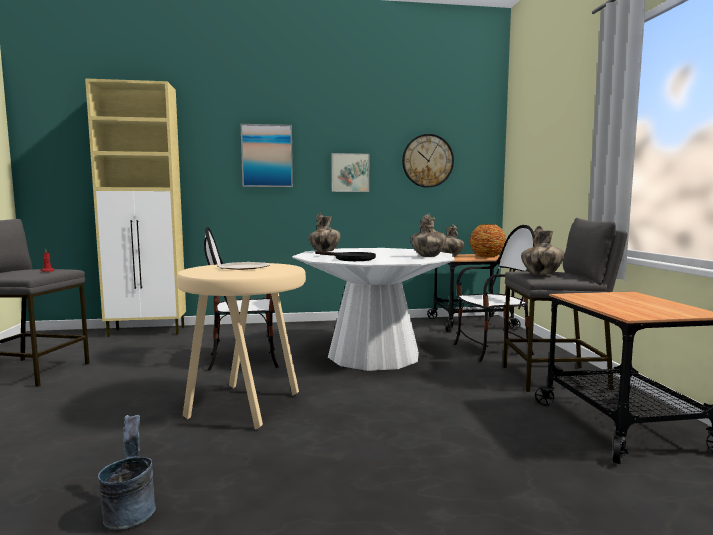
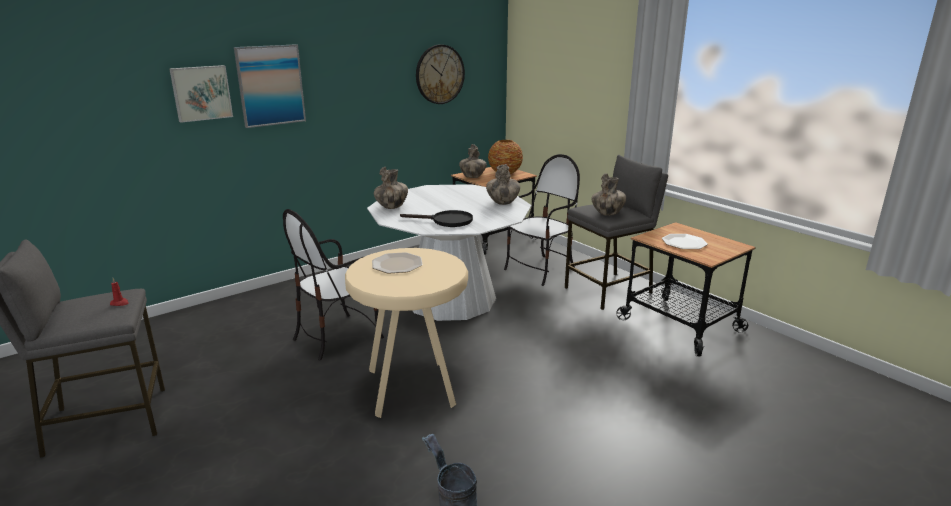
camera: 30 degrees left, 15 degrees up
(148, 331) = (161, 326): beige cabinet -> none
(350, 172) = (364, 96): picture -> picture (201, 93)
(617, 302) = (684, 242): none -> plate

